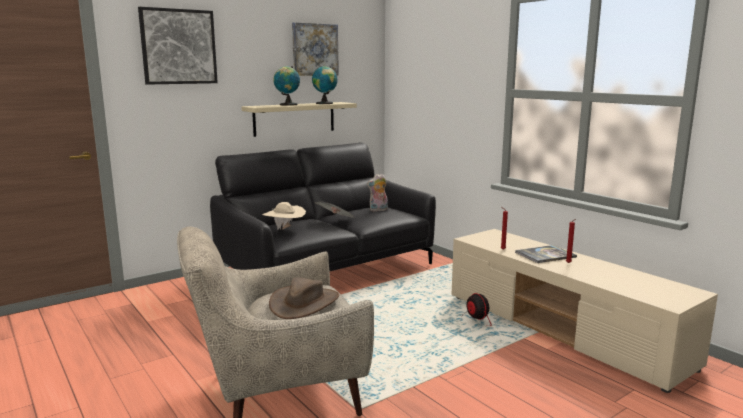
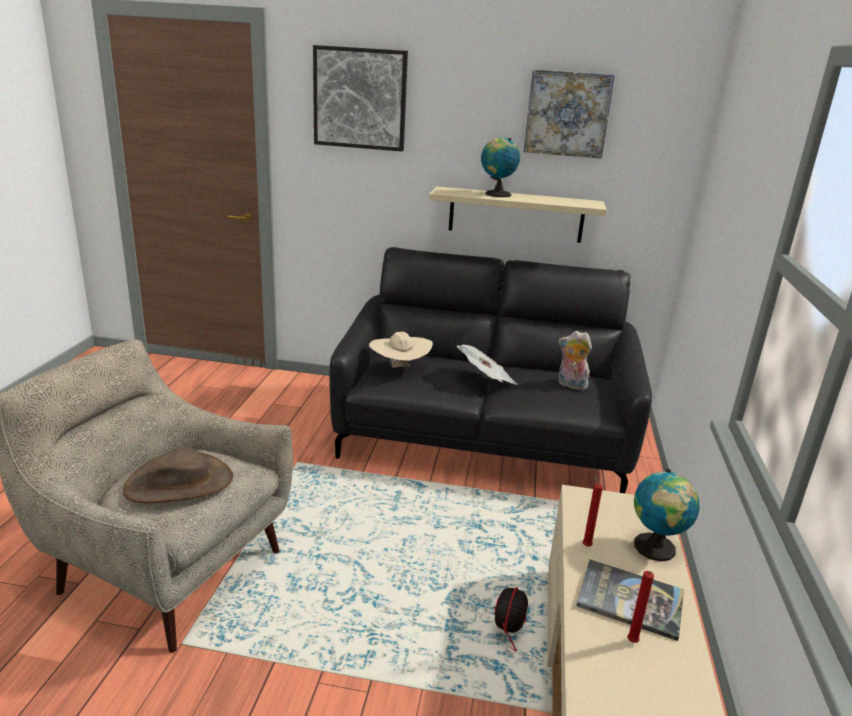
camera: 45 degrees right, 10 degrees up
(325, 103) = (557, 201): globe -> globe (655, 549)

